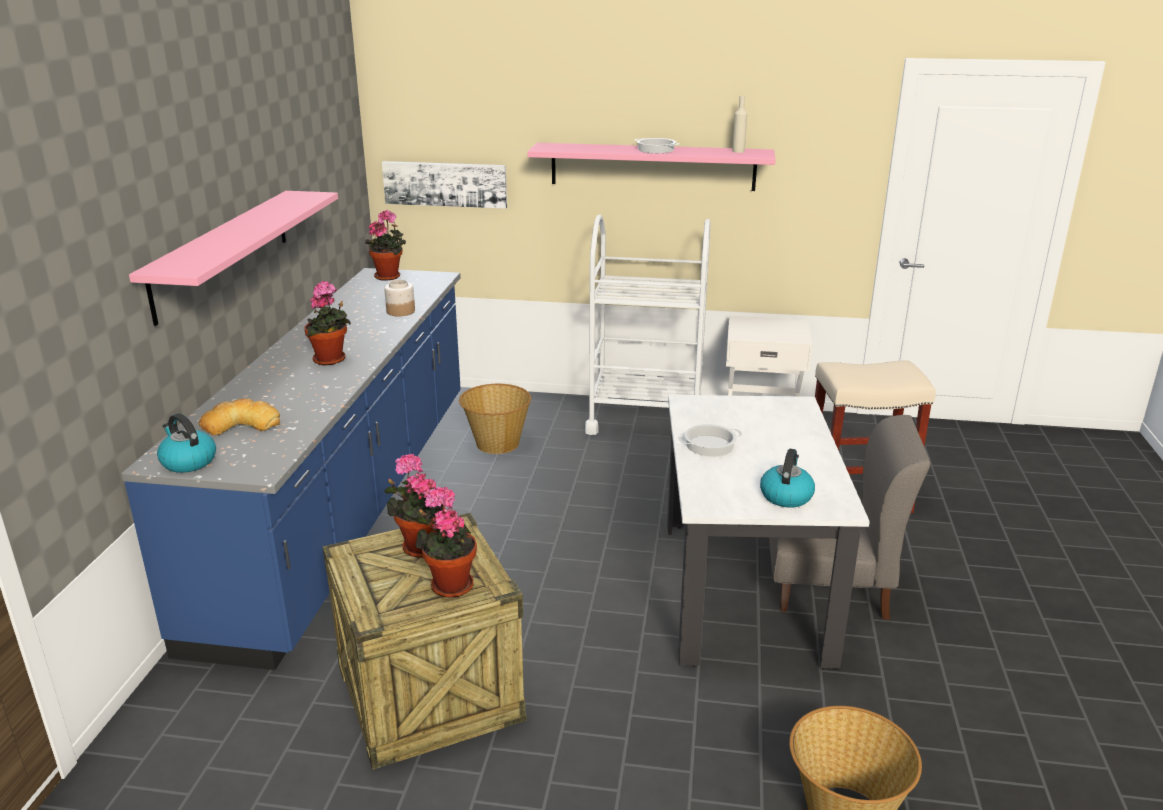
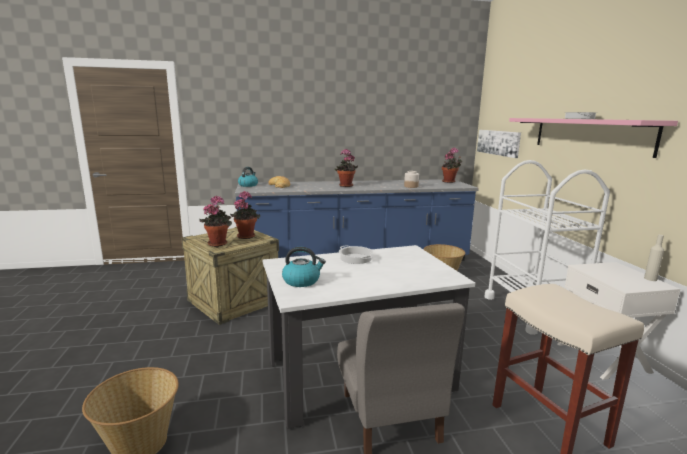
camera: 70 degrees right, 10 degrees down
(222, 252) = (328, 132): pink shelf -> none
(738, 151) = (635, 119): beige bottle -> beige bottle (650, 279)

